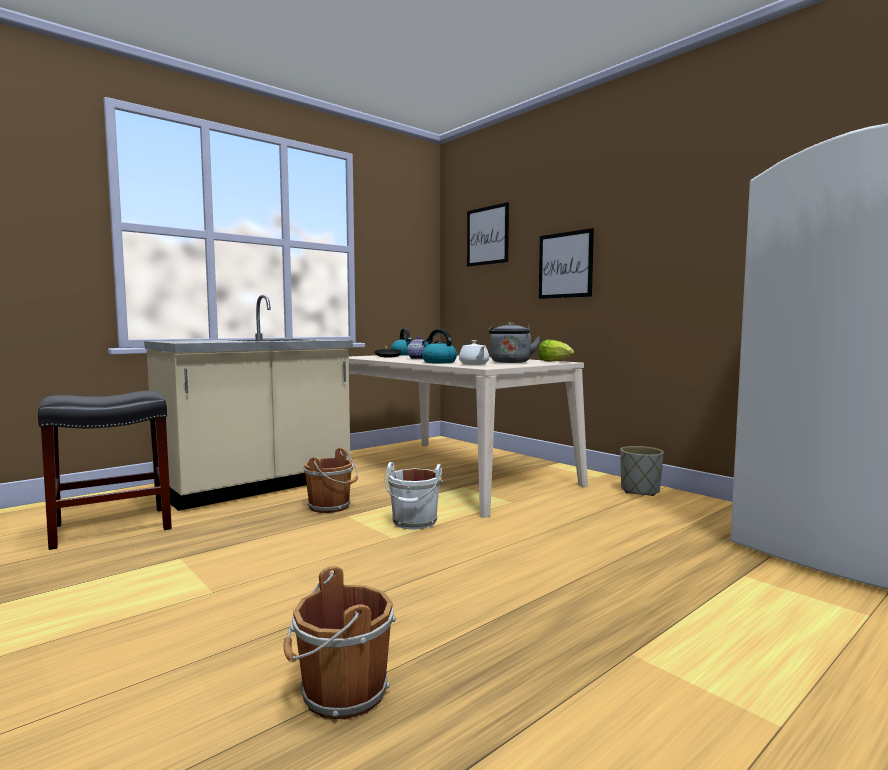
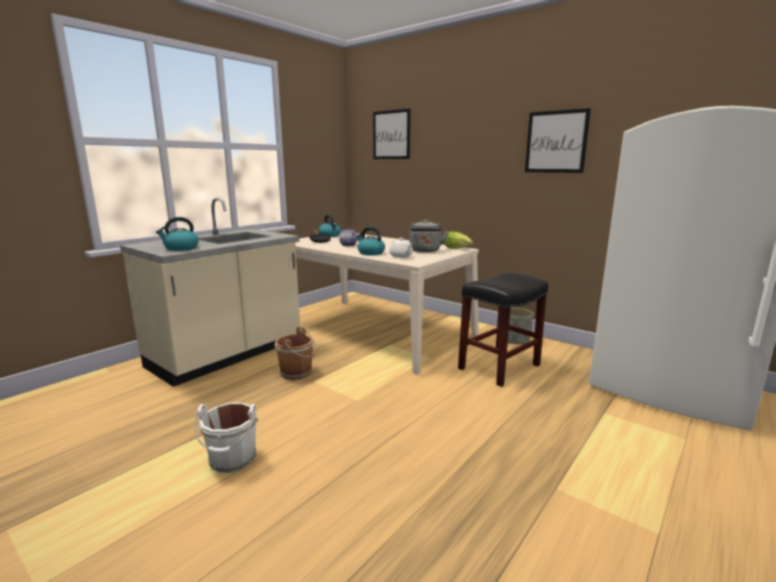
camera: 10 degrees left, 10 degrees up
(110, 527) = (123, 410): black stool -> black stool (499, 367)
(204, 341) = (181, 248): none -> kettle
(341, 694) = (379, 549): brown bucket -> none
(414, 522) = (367, 383): white bucket -> white bucket (232, 460)
(565, 265) = (458, 166): picture -> picture (556, 142)

